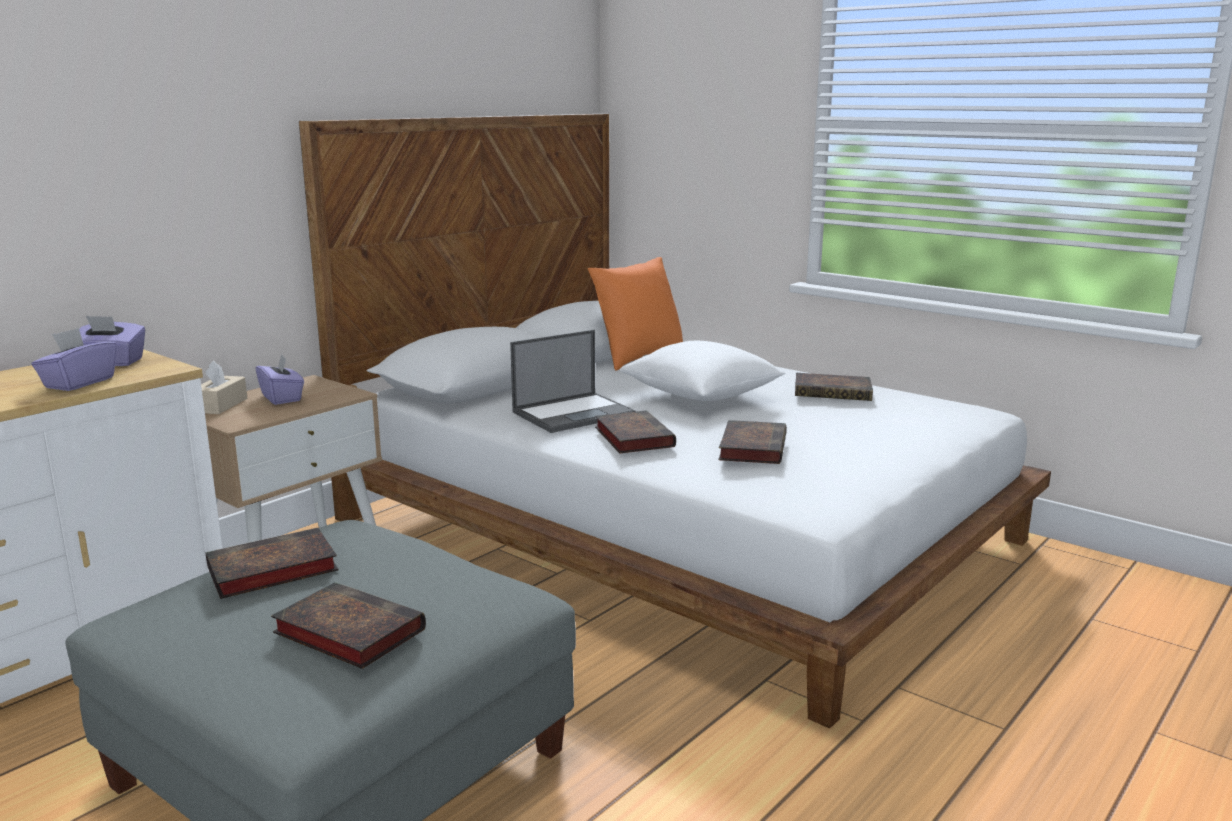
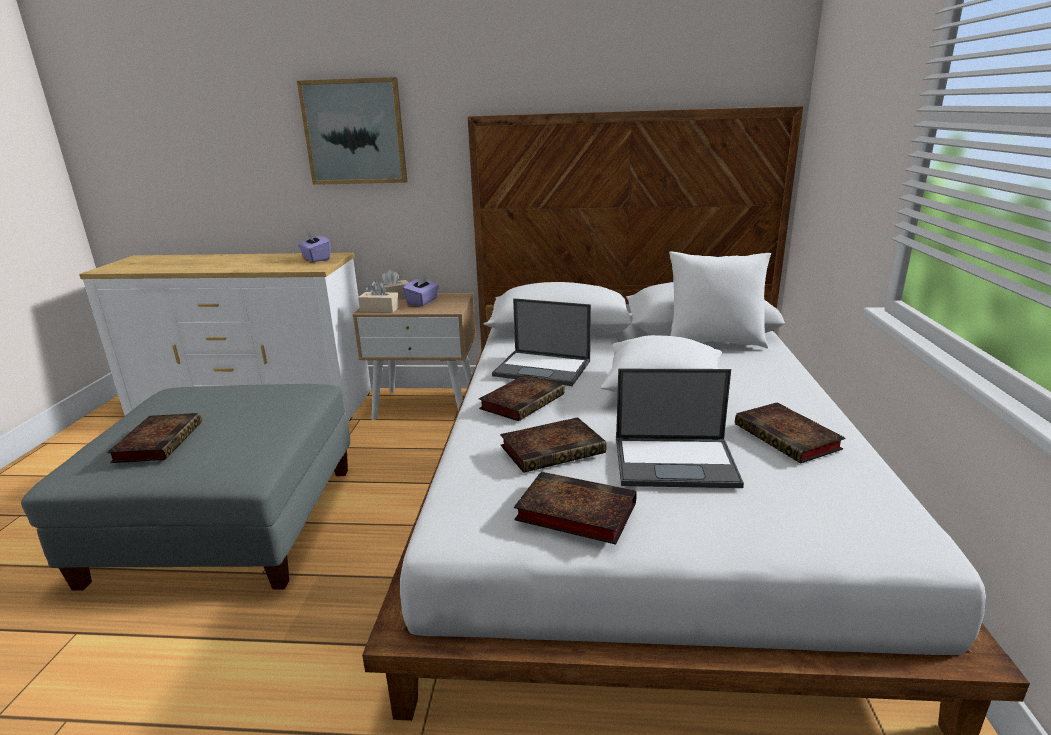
camera: 55 degrees right, 5 degrees up
(79, 383) = (275, 266): purple tissue box -> none
(123, 146) = (354, 132): none -> picture
(250, 419) = (379, 309): none -> beige tissue box
(269, 571) = (230, 395): book -> book (572, 512)
(638, 358) = (714, 343): orange pillow -> white pillow
(823, 425) = (676, 462): none -> laptop

